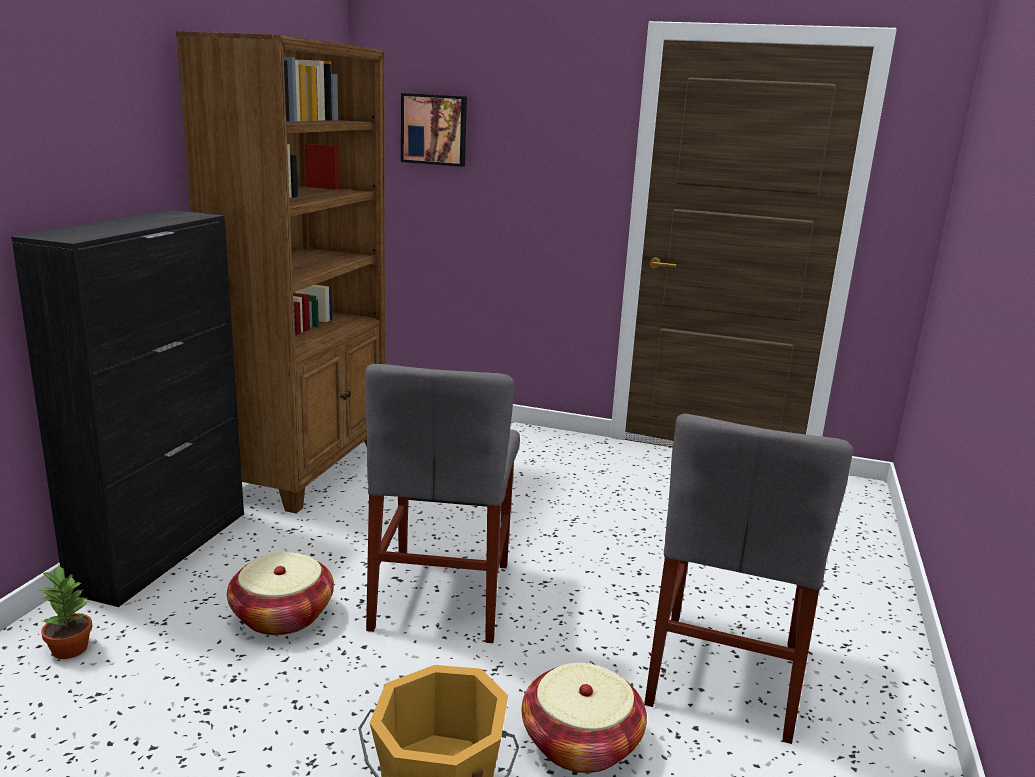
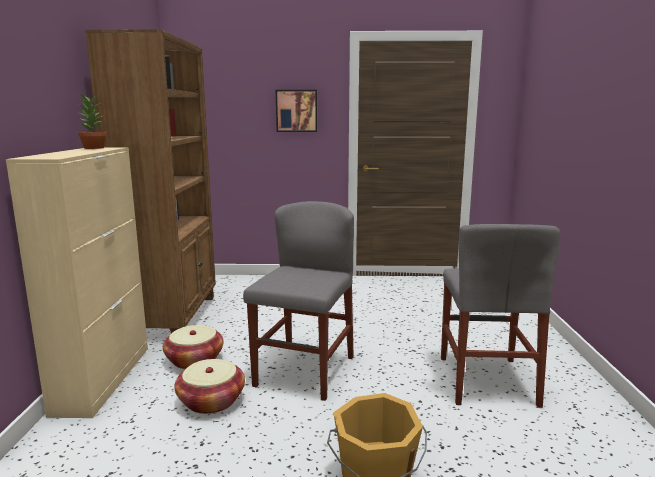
camera: 15 degrees left, 5 degrees down
(69, 648) = (71, 450): potted plant -> potted plant (93, 148)
(163, 549) = (104, 378): black cabinet -> beige cabinet
(434, 129) = (223, 100): picture -> picture (296, 111)
(442, 595) = (305, 371): grey chair -> grey chair turned 150 degrees counterclockwise
(580, 743) = (435, 432): basket -> basket (194, 360)

